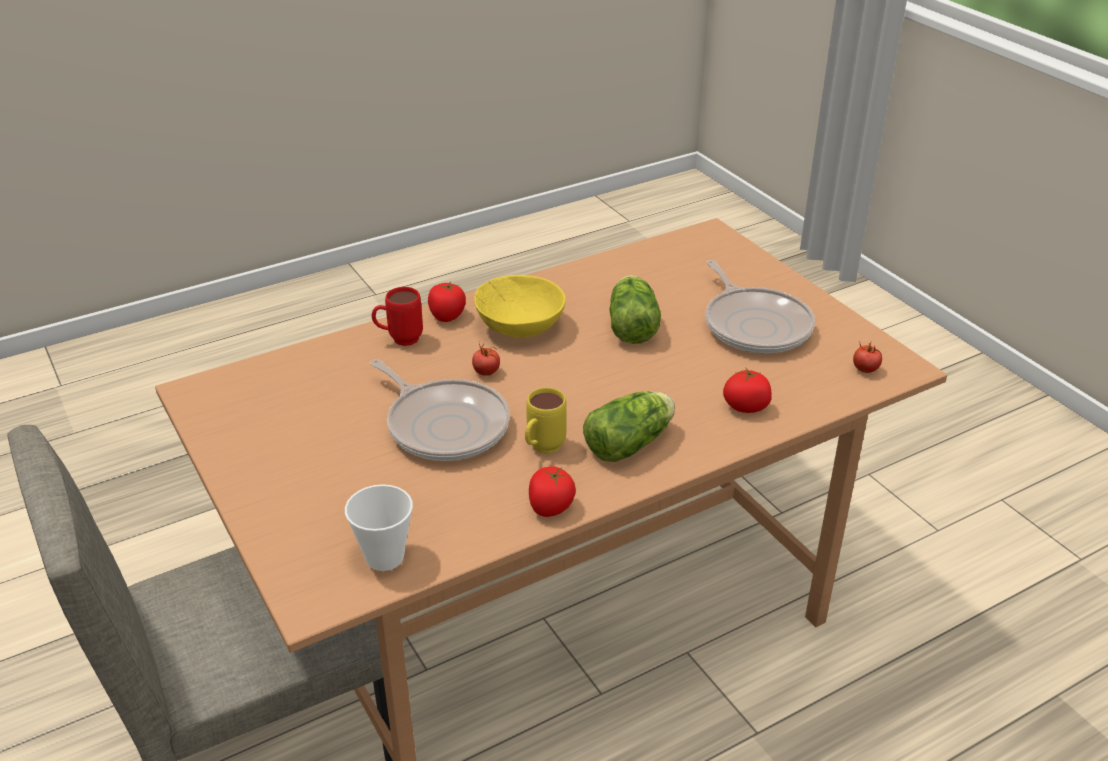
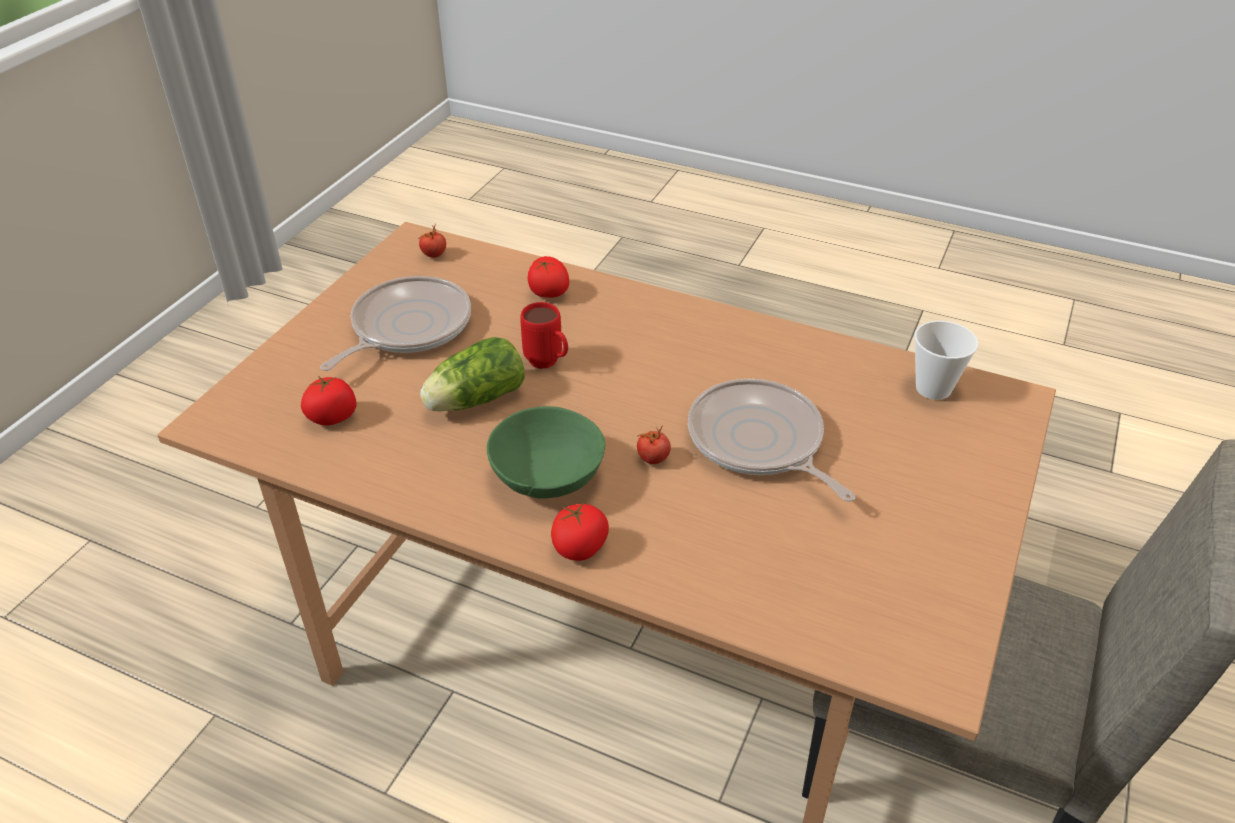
camera: 125 degrees left, 5 degrees up
(399, 340) = (666, 559): red mug -> red mug (548, 364)
(444, 425) = (759, 442): frying pan -> frying pan turned 45 degrees counterclockwise
(520, 325) = (546, 477): yellow bowl -> green bowl
(541, 449) = (723, 370): yellow mug -> none
(550, 507) = (780, 337): tomato -> tomato (333, 417)
(632, 443) = (660, 329): lettuce -> none

